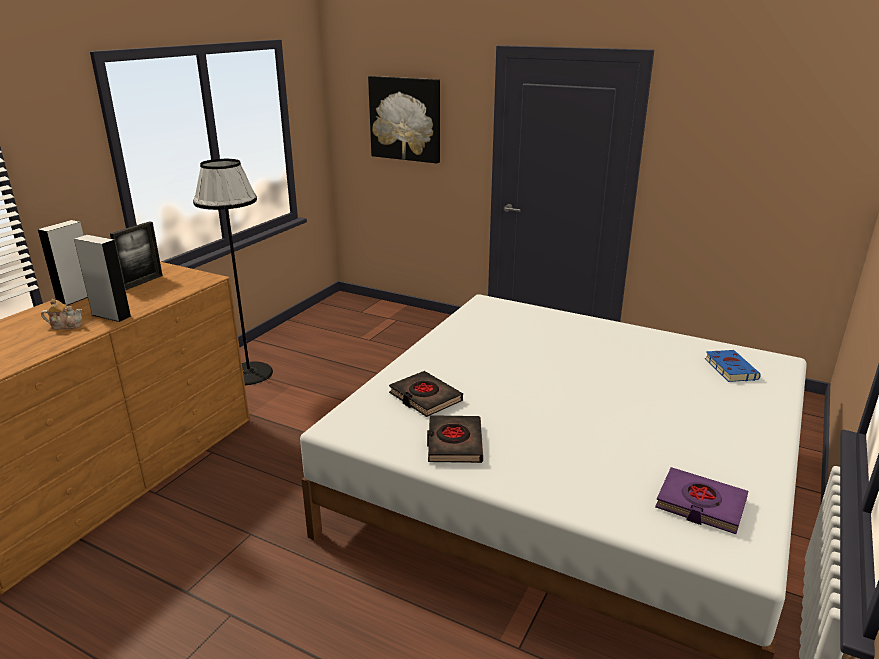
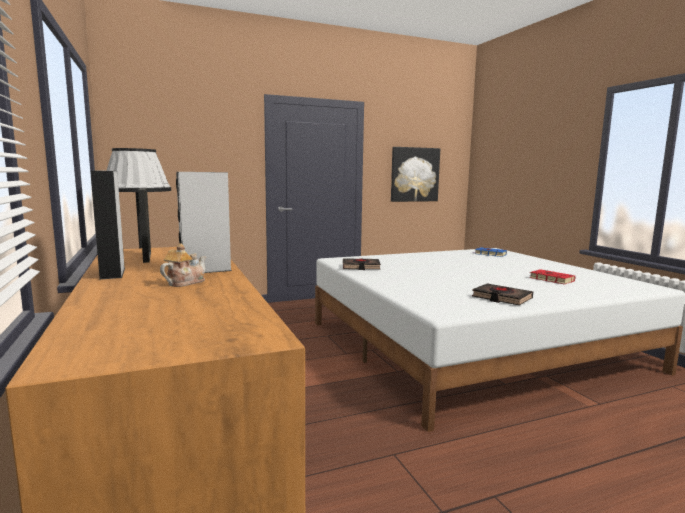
camera: 50 degrees left, 15 degrees down
(405, 119) = (187, 148): picture -> picture (414, 174)
(425, 398) = (435, 291): black book -> black book (361, 267)
(630, 453) = (550, 279): none -> red book
(700, 505) = (607, 282): purple book -> none

